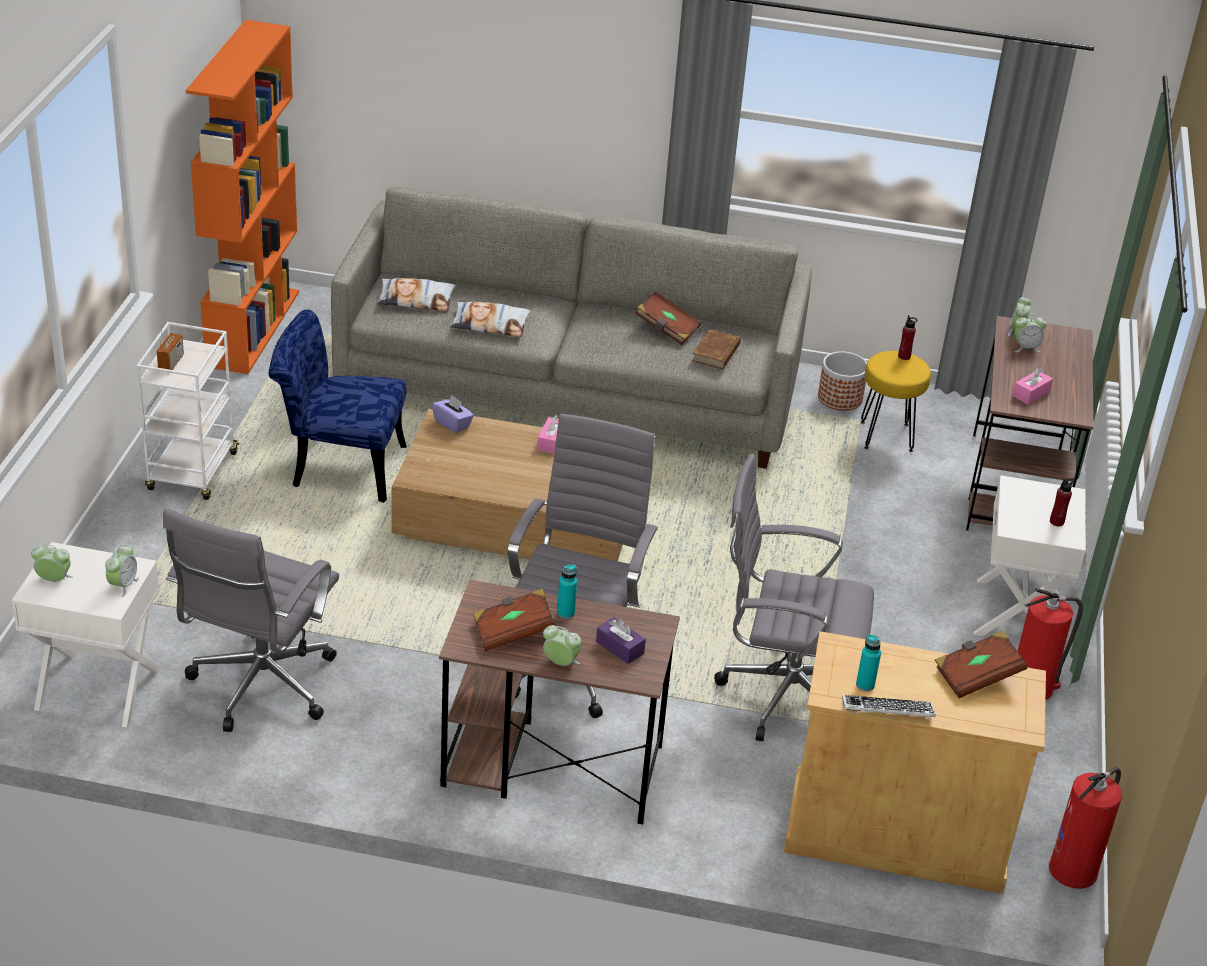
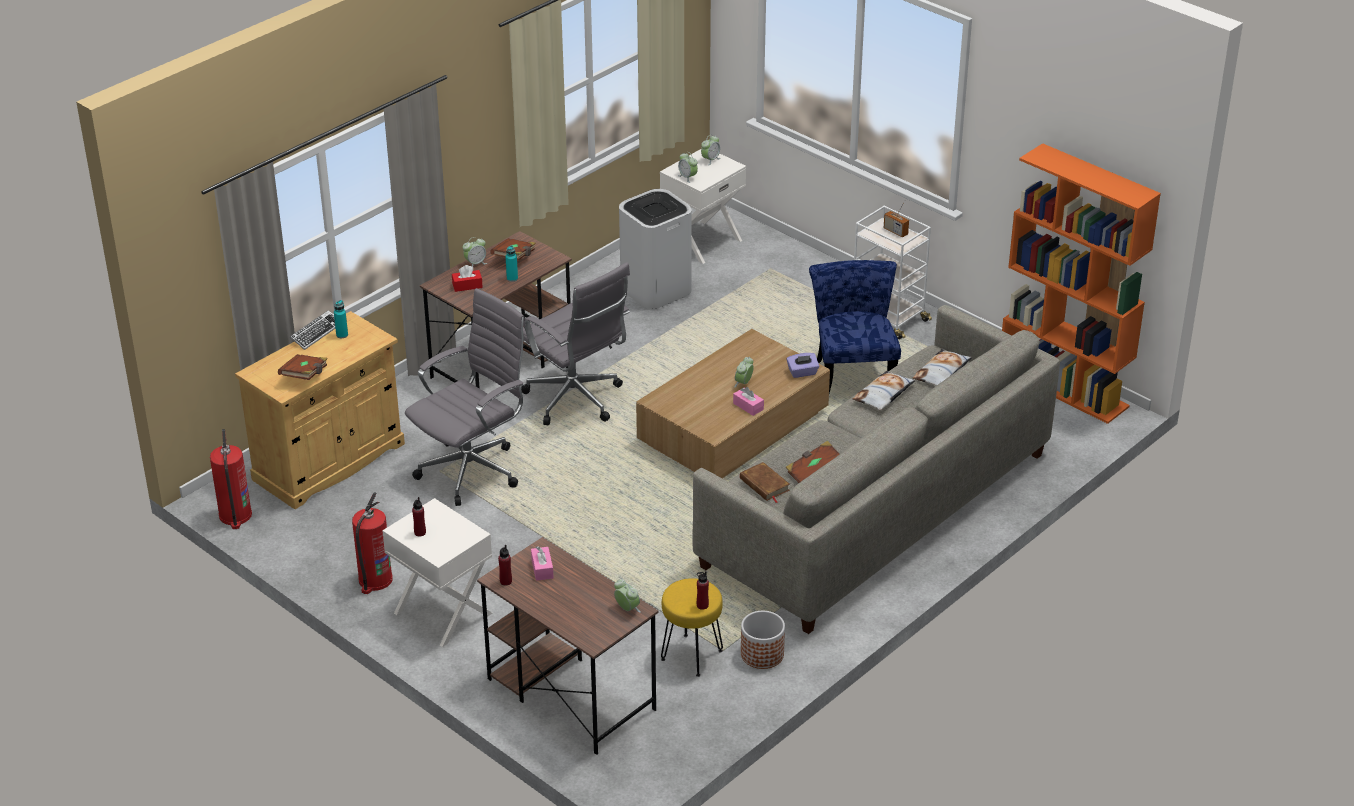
camera: 125 degrees right, 0 degrees up
(259, 688) = (656, 289): grey office chair -> white trash can
(338, 466) = (853, 375): blue chair -> blue chair turned 45 degrees counterclockwise
(620, 647) = (467, 286): purple tissue box -> red tissue box
(1025, 348) = (600, 600): alarm clock -> alarm clock (743, 383)
(1073, 408) = (505, 581): none -> red bottle

